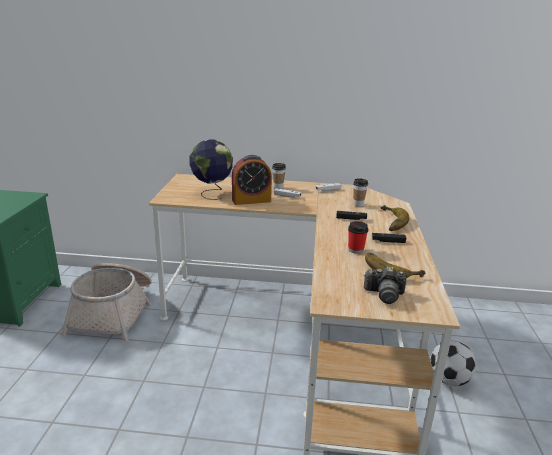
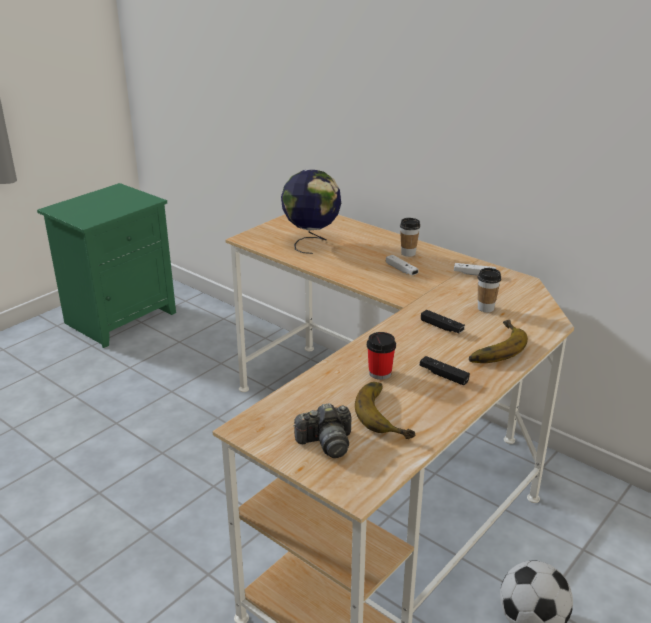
camera: 35 degrees right, 5 degrees up
(113, 312) = (199, 363): basket -> none
(251, 200) = (345, 265): alarm clock -> none
(384, 294) = (326, 443): camera -> camera turned 60 degrees counterclockwise

